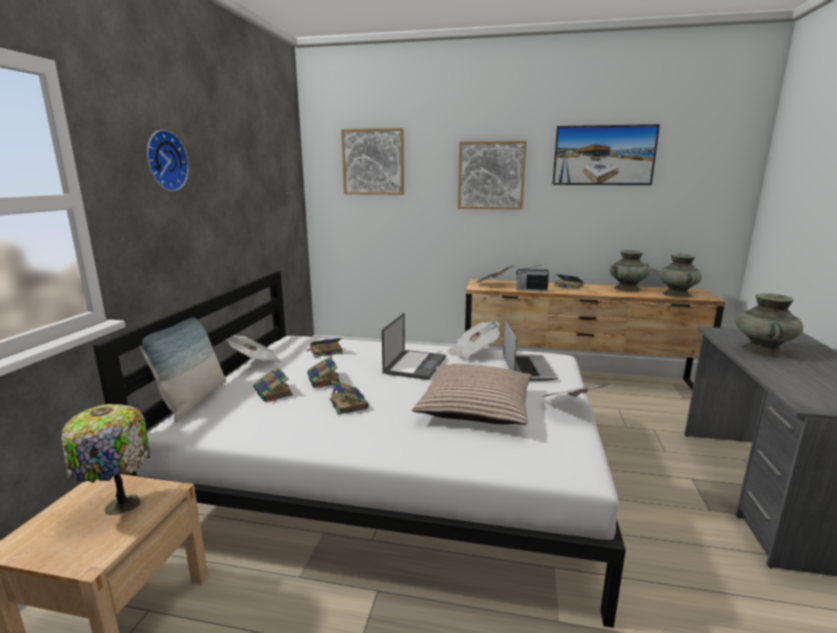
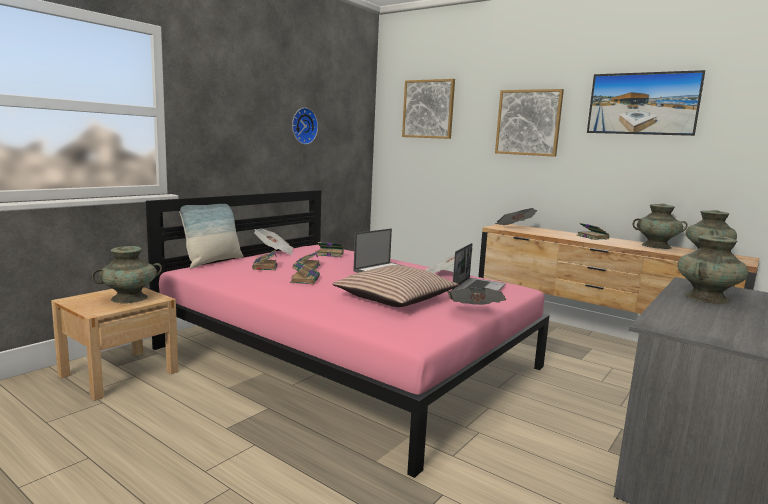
camera: 25 degrees right, 5 degrees down
(120, 506) = (129, 298): table lamp -> turquoise vase
(164, 161) = (232, 94): wall clock -> wall clock (303, 126)
(394, 472) = (348, 357): white bed -> pink bed
(531, 290) = (545, 234): radio -> none

